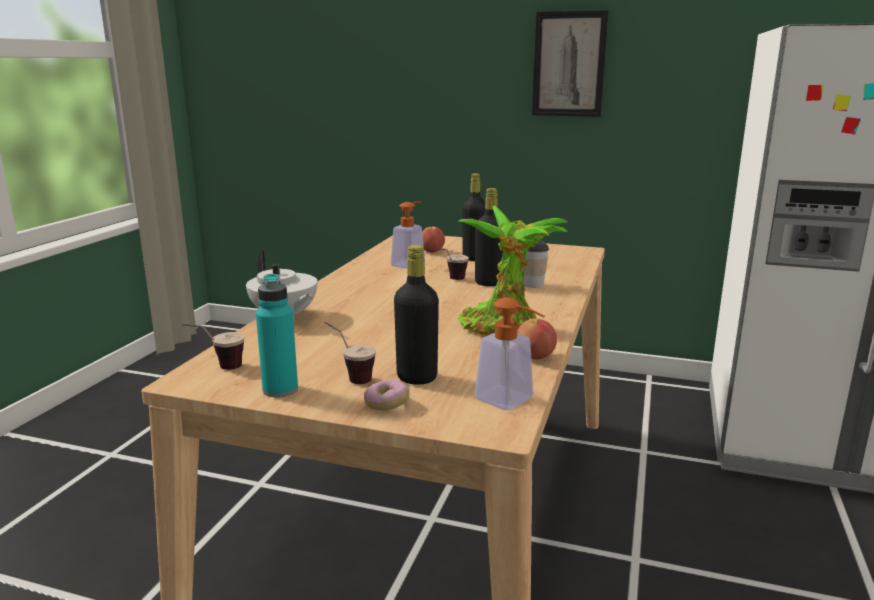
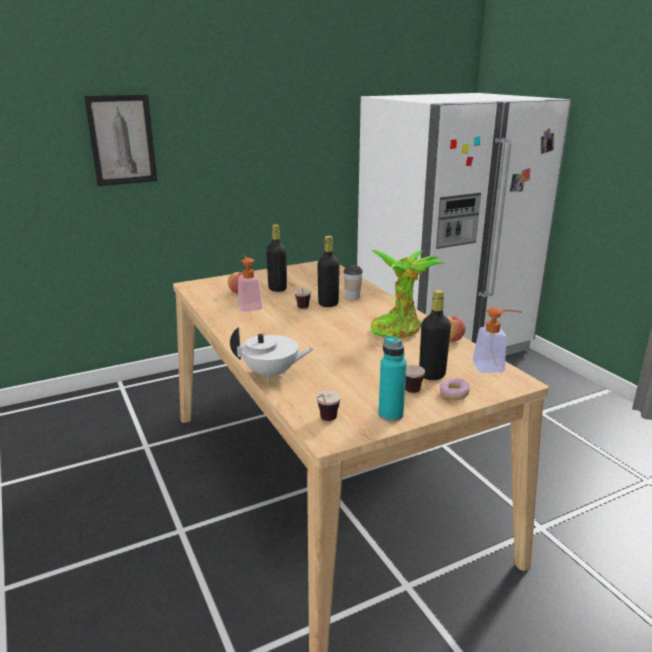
camera: 45 degrees left, 5 degrees up
(569, 64) = (239, 121): picture -> picture (122, 140)

